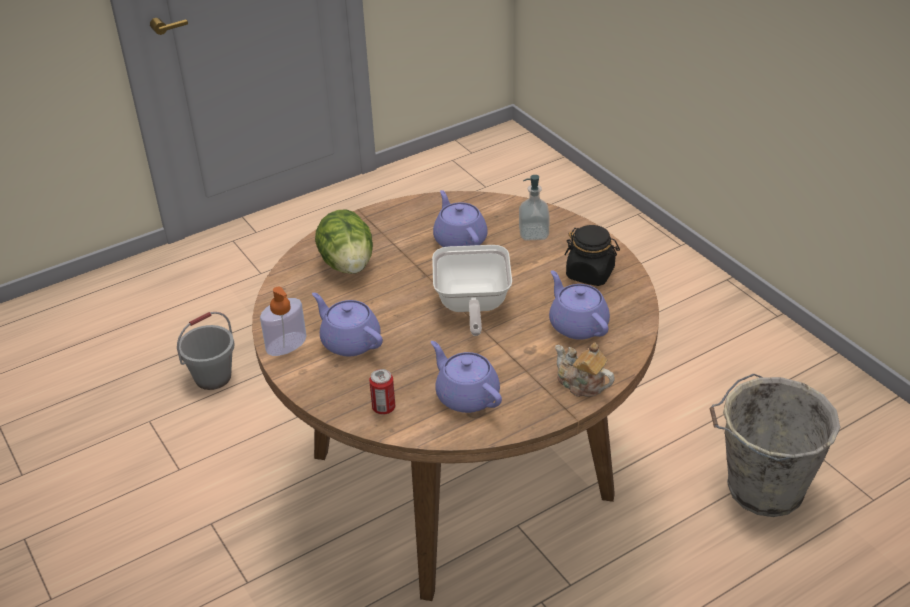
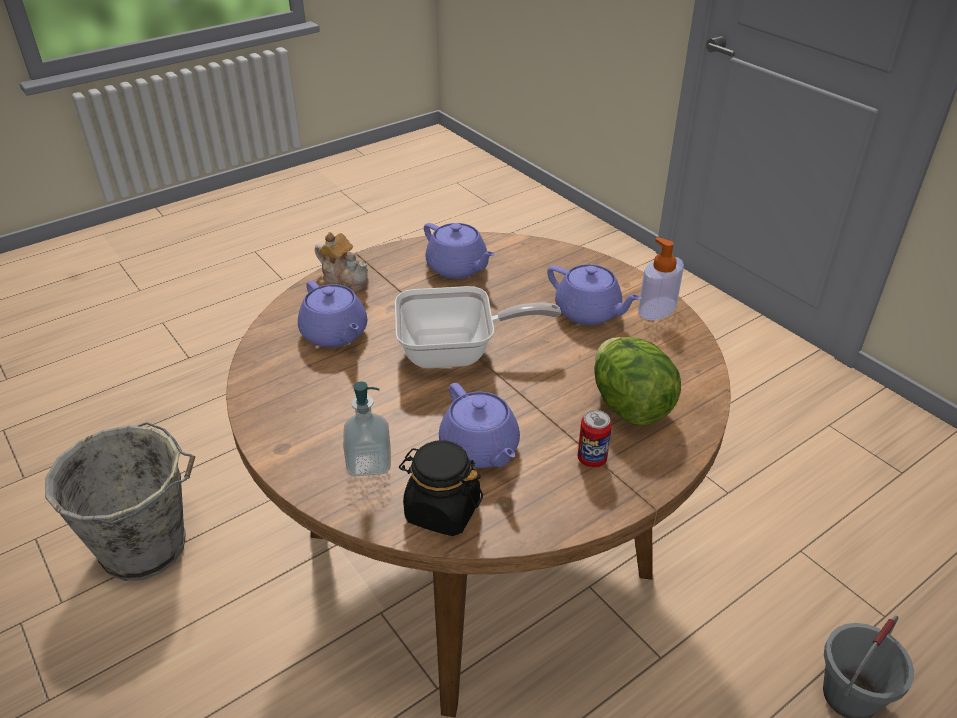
camera: 175 degrees right, 0 degrees up
(383, 408) = (534, 257): can -> can (592, 459)
(471, 306) = (457, 353): frying pan -> frying pan turned 90 degrees clockwise
(590, 273) = (302, 398): black jar -> black jar (442, 510)

